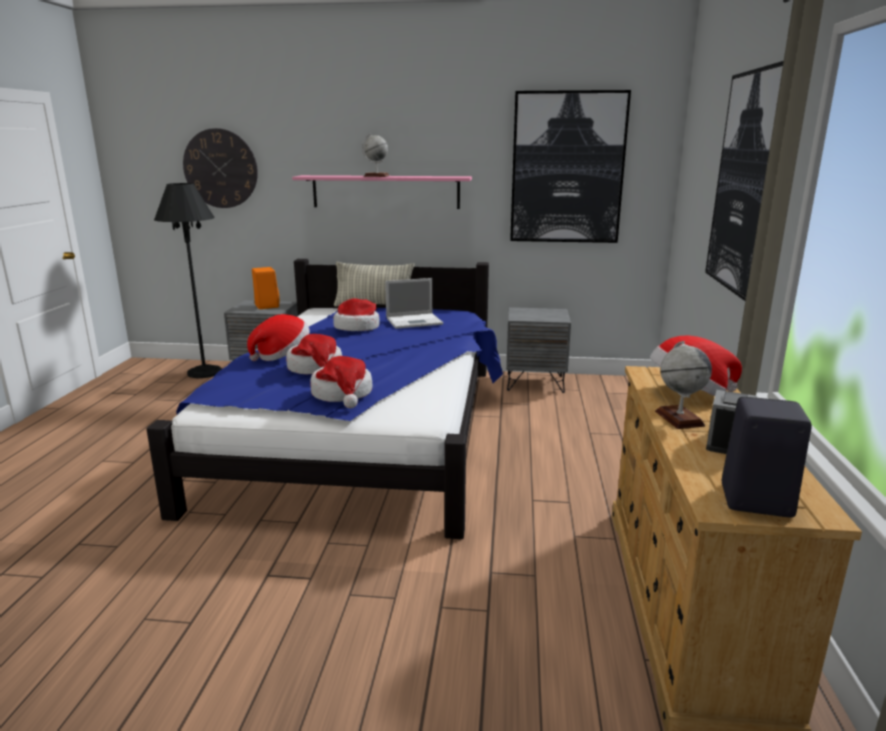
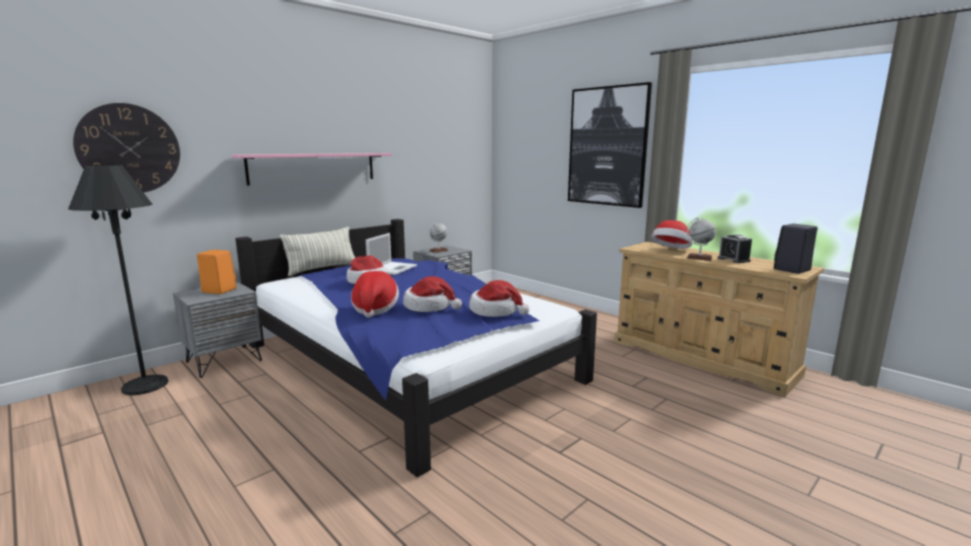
camera: 50 degrees left, 5 degrees down
(376, 176) = (314, 153): globe -> globe (438, 251)
(567, 168) = (437, 146): picture -> none

